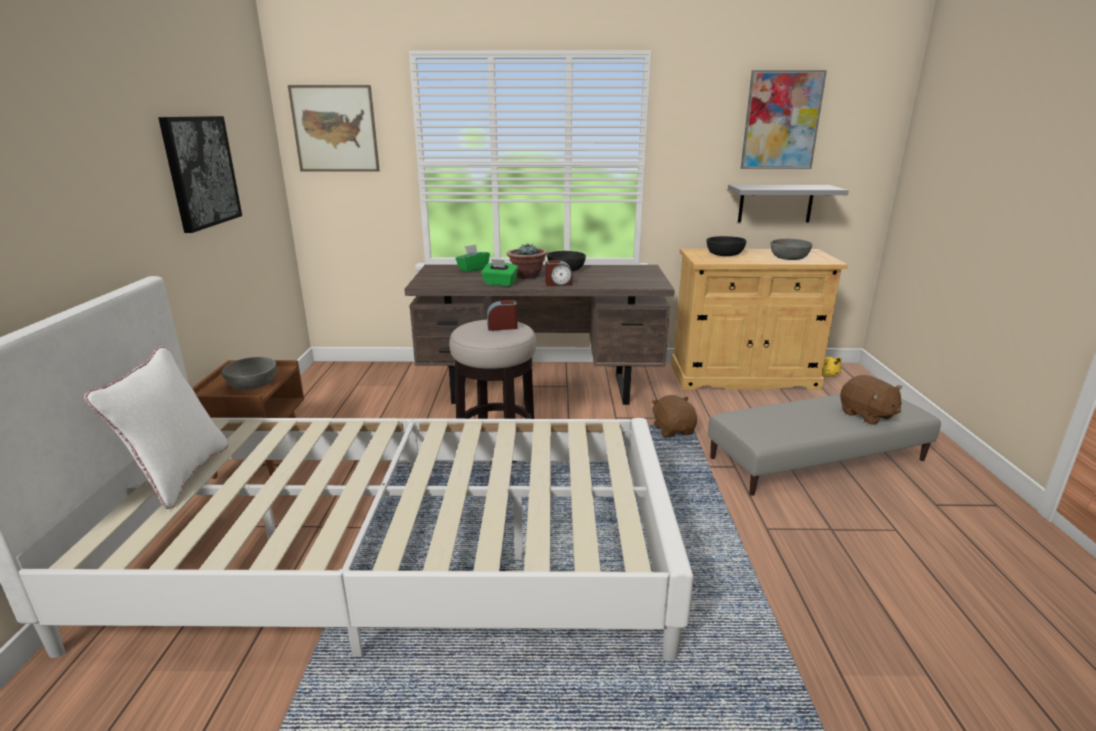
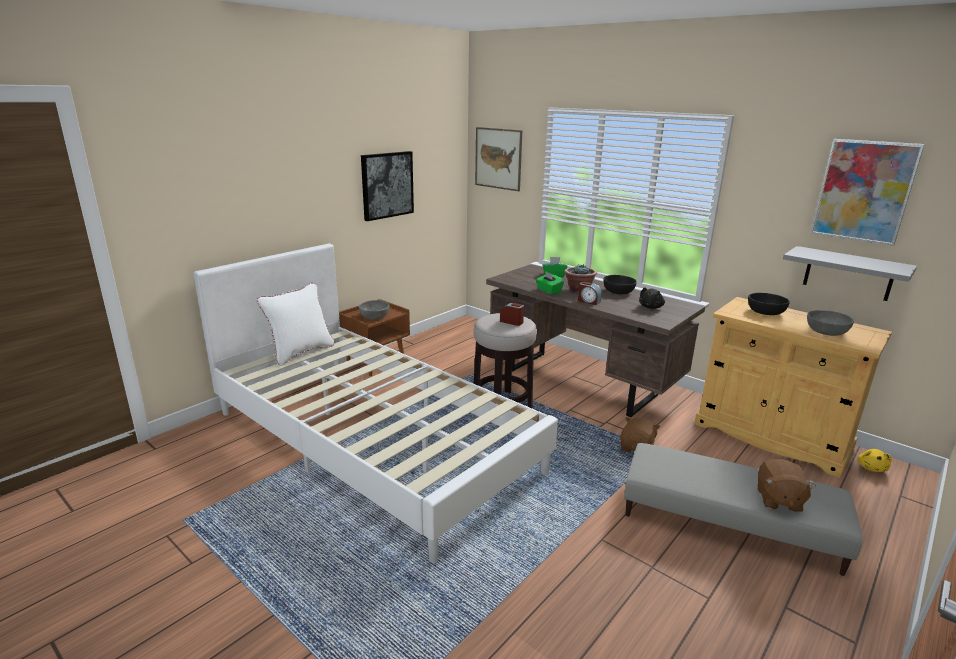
camera: 40 degrees right, 0 degrees up
(621, 275) = (651, 307): none -> black plush toy

